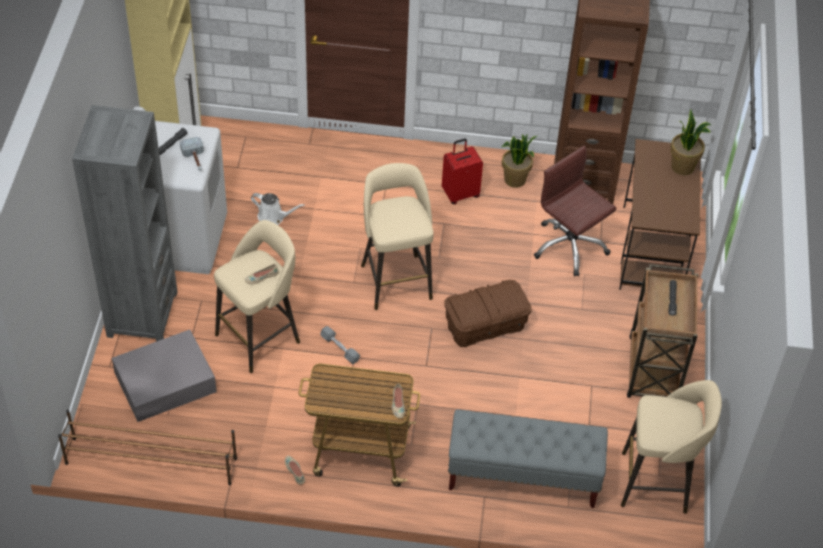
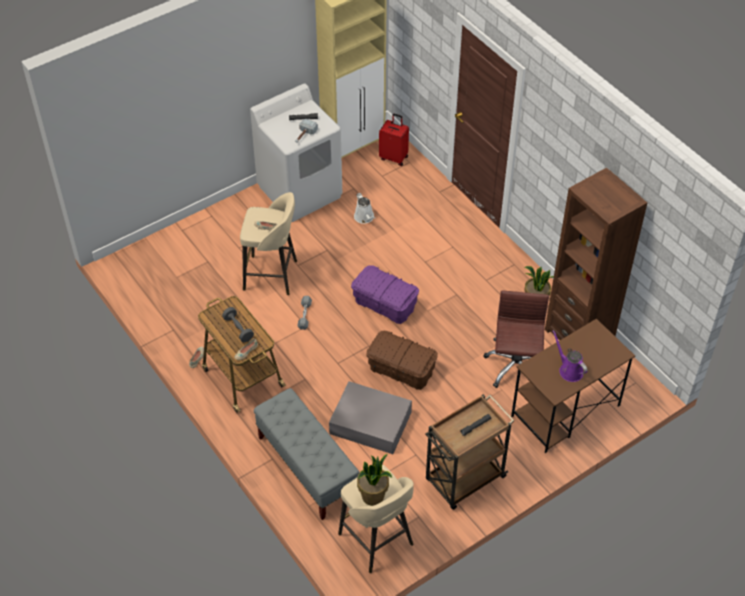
camera: 50 degrees right, 0 degrees up
(142, 314) = (231, 216): grey bookcase -> none
(150, 460) = (139, 293): brown shoe rack -> none
(163, 382) = (196, 259): grey storage box -> grey storage box (369, 422)
(361, 391) = (238, 329): none -> grey dumbbell
(396, 280) = (385, 304): beige stool -> purple storage box
(460, 193) = (490, 285): red suitcase -> red suitcase (394, 157)
(672, 196) = (569, 370): none -> purple watering can
(683, 167) = (603, 358): potted plant -> potted plant (373, 496)

